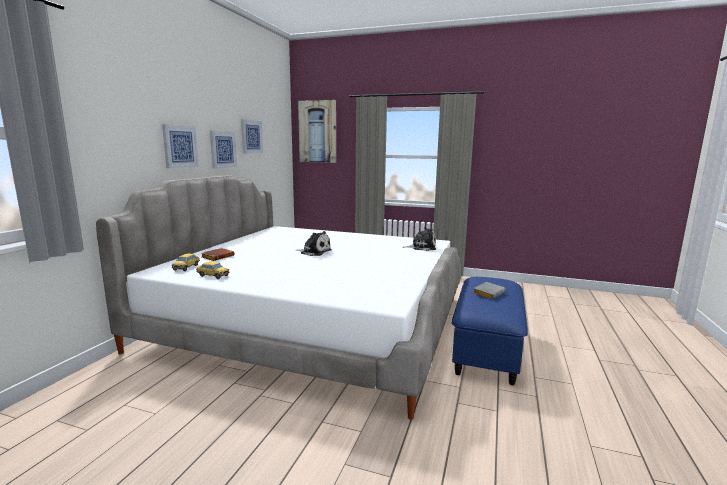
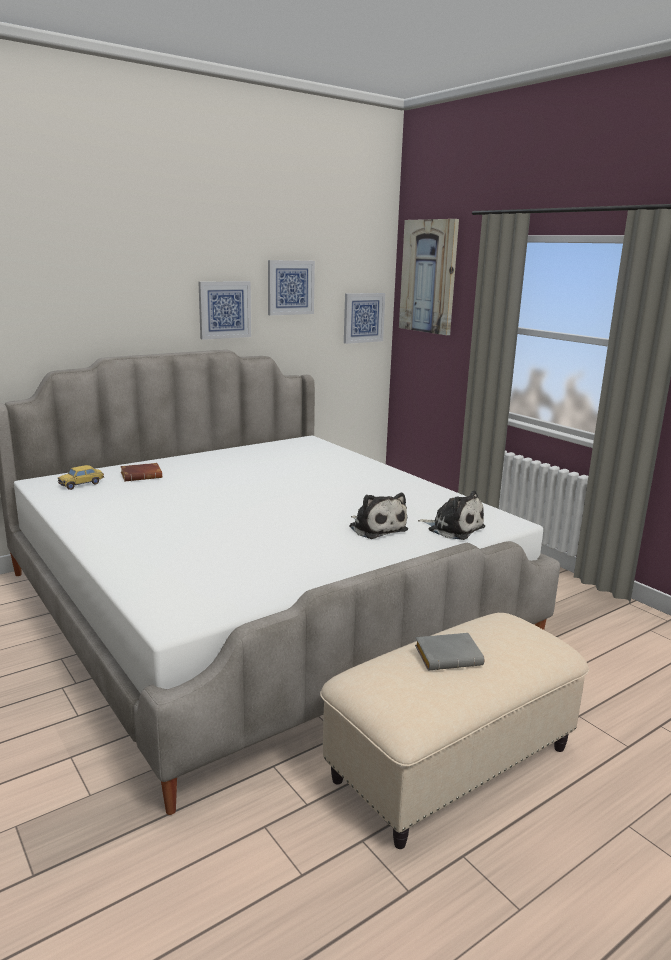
camera: 35 degrees right, 5 degrees up
(180, 146) = (138, 308): picture -> picture (363, 317)
(213, 276) = (81, 505): toy car -> none
(314, 252) = (268, 496): plush toy -> plush toy (376, 528)
(485, 350) = (451, 763): blue ottoman -> beige ottoman

